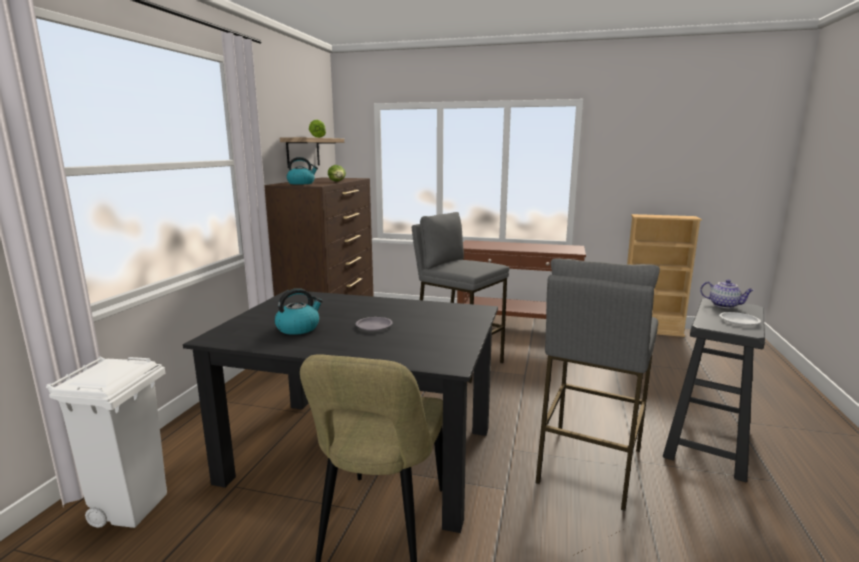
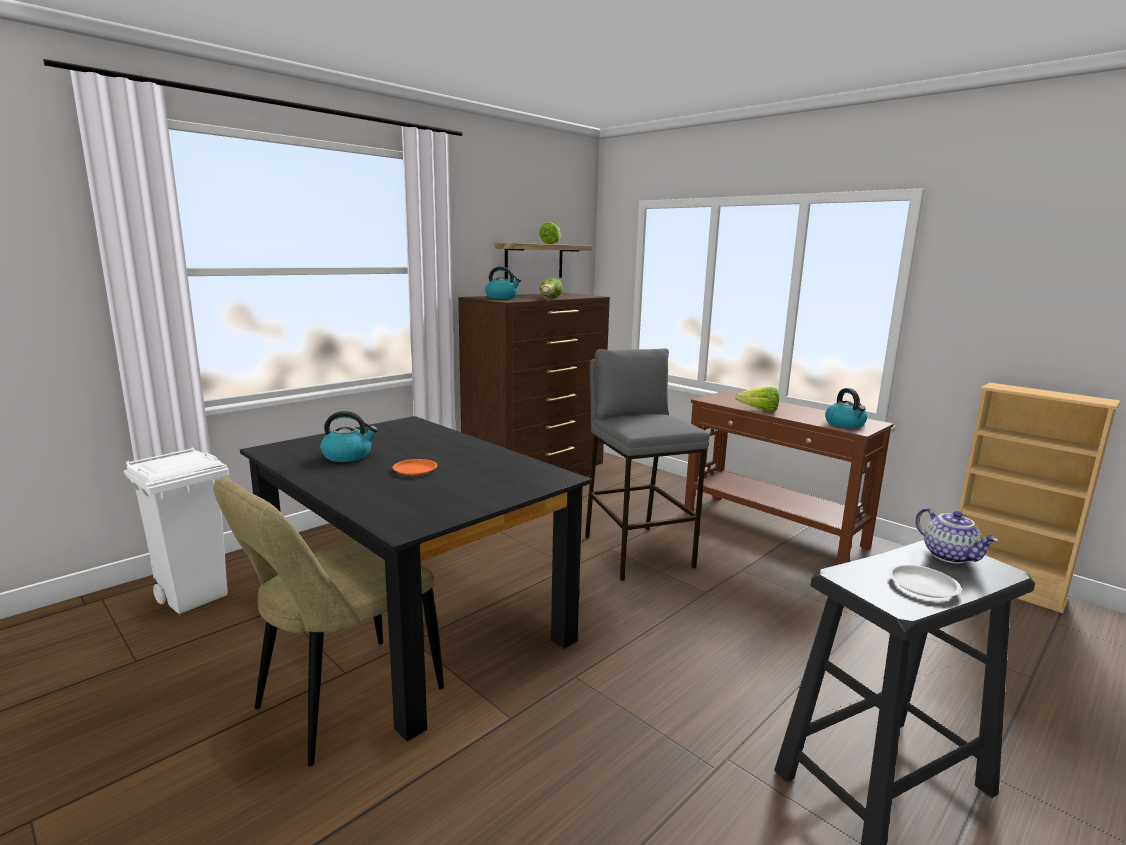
camera: 30 degrees right, 0 degrees up
(374, 326) = (415, 470): grey plate -> orange plate
(508, 249) = (759, 411): none -> lettuce
(564, 250) = (845, 424): none -> kettle
(588, 465) = (648, 734): grey stool -> none

